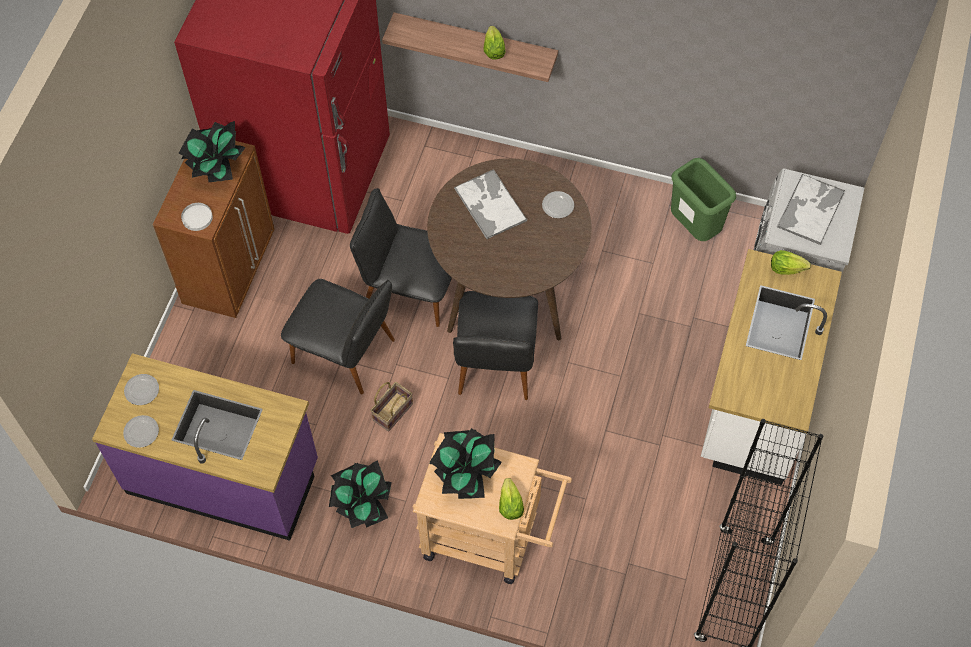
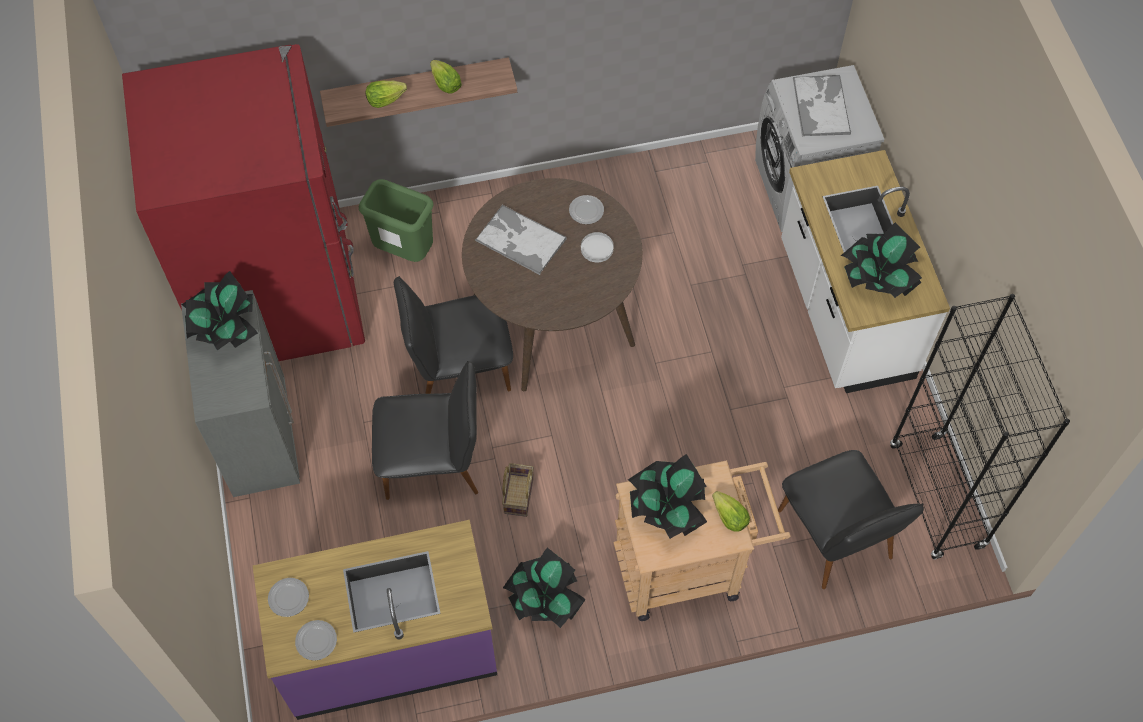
camera: 30 degrees left, 0 degrees up
(197, 218) = (239, 391): white plate -> white plate (596, 248)
(229, 265) = (259, 433): brown cabinet -> grey cabinet
(496, 361) = (587, 396): black chair -> black chair (834, 534)
(695, 228) = (691, 181): green trash can -> green trash can (405, 251)
(760, 377) = (877, 280): none -> potted plant
(786, 268) = (835, 170): lettuce -> lettuce (385, 100)

